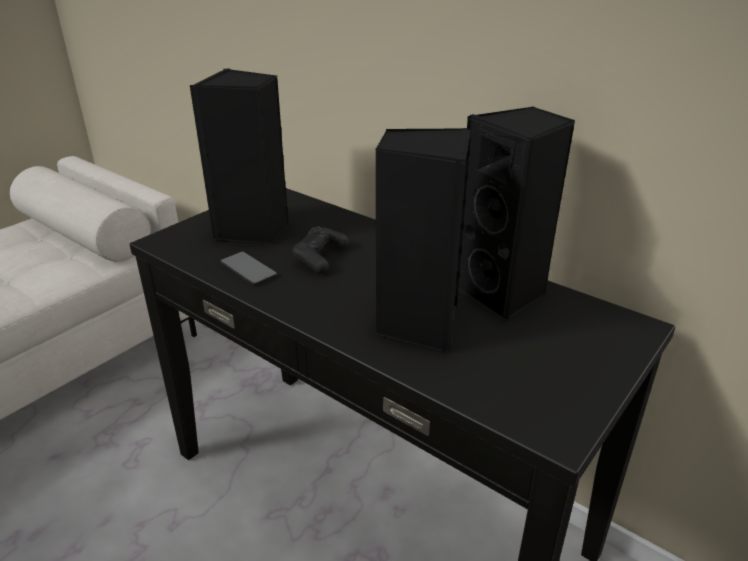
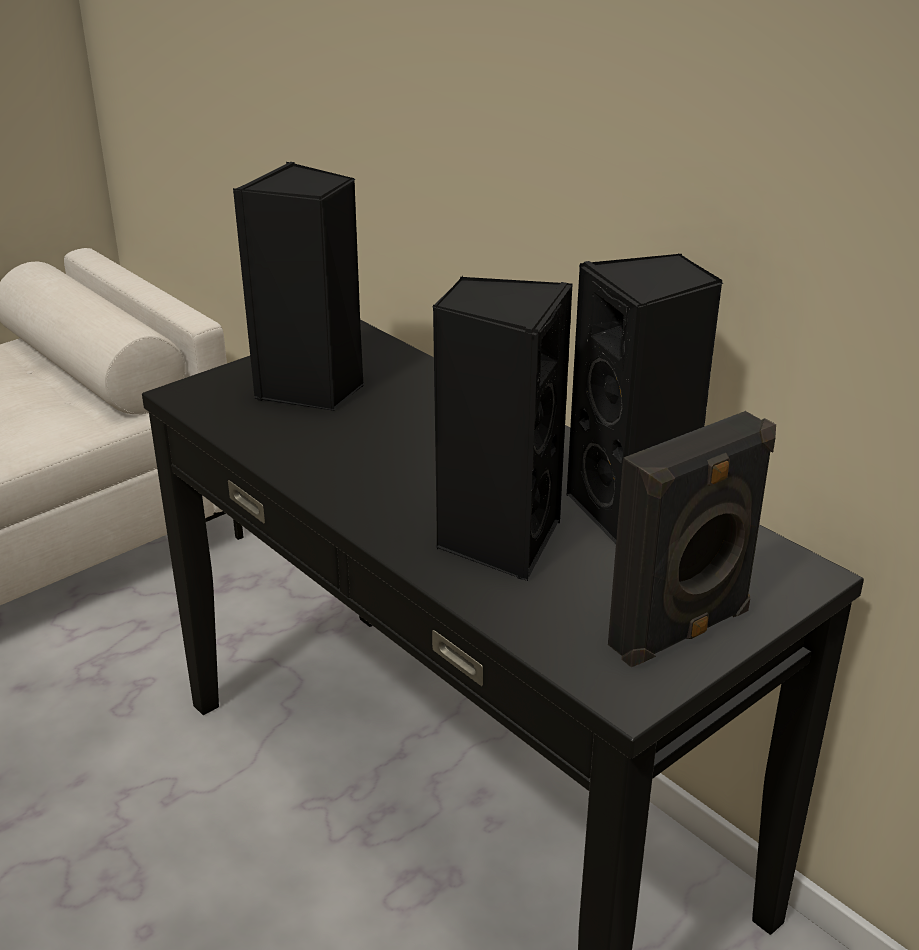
camera: 10 degrees right, 0 degrees up
(248, 269) = (292, 444): phone -> none
(320, 257) = (394, 435): black game controller -> none
(574, 379) = (682, 631): none -> black speaker

